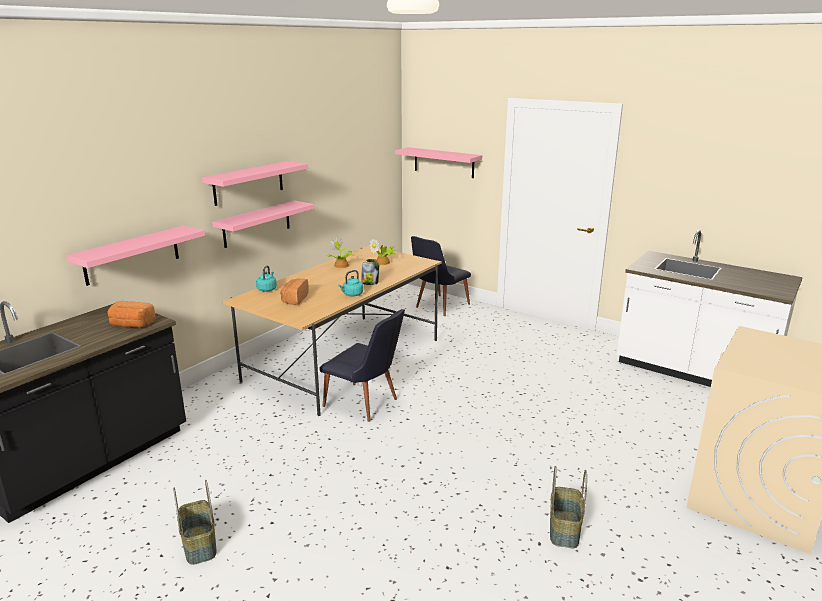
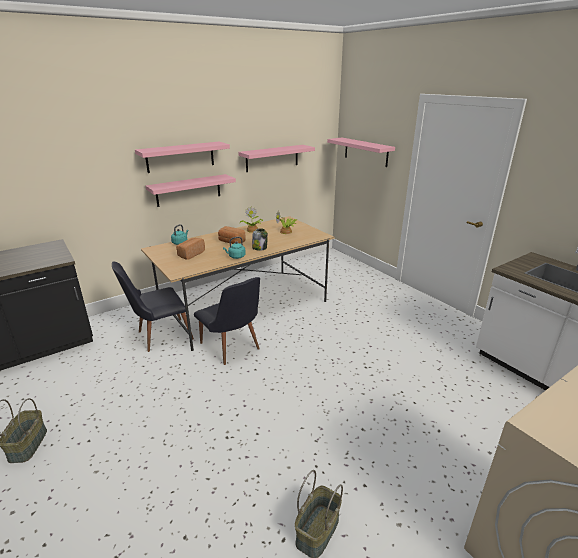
camera: 20 degrees right, 5 degrees up
(131, 325) = (44, 259): bread -> bread (231, 242)
(132, 255) = (71, 205): pink shelf -> pink shelf (272, 158)
(438, 307) = (346, 272): black chair -> black chair (159, 336)

